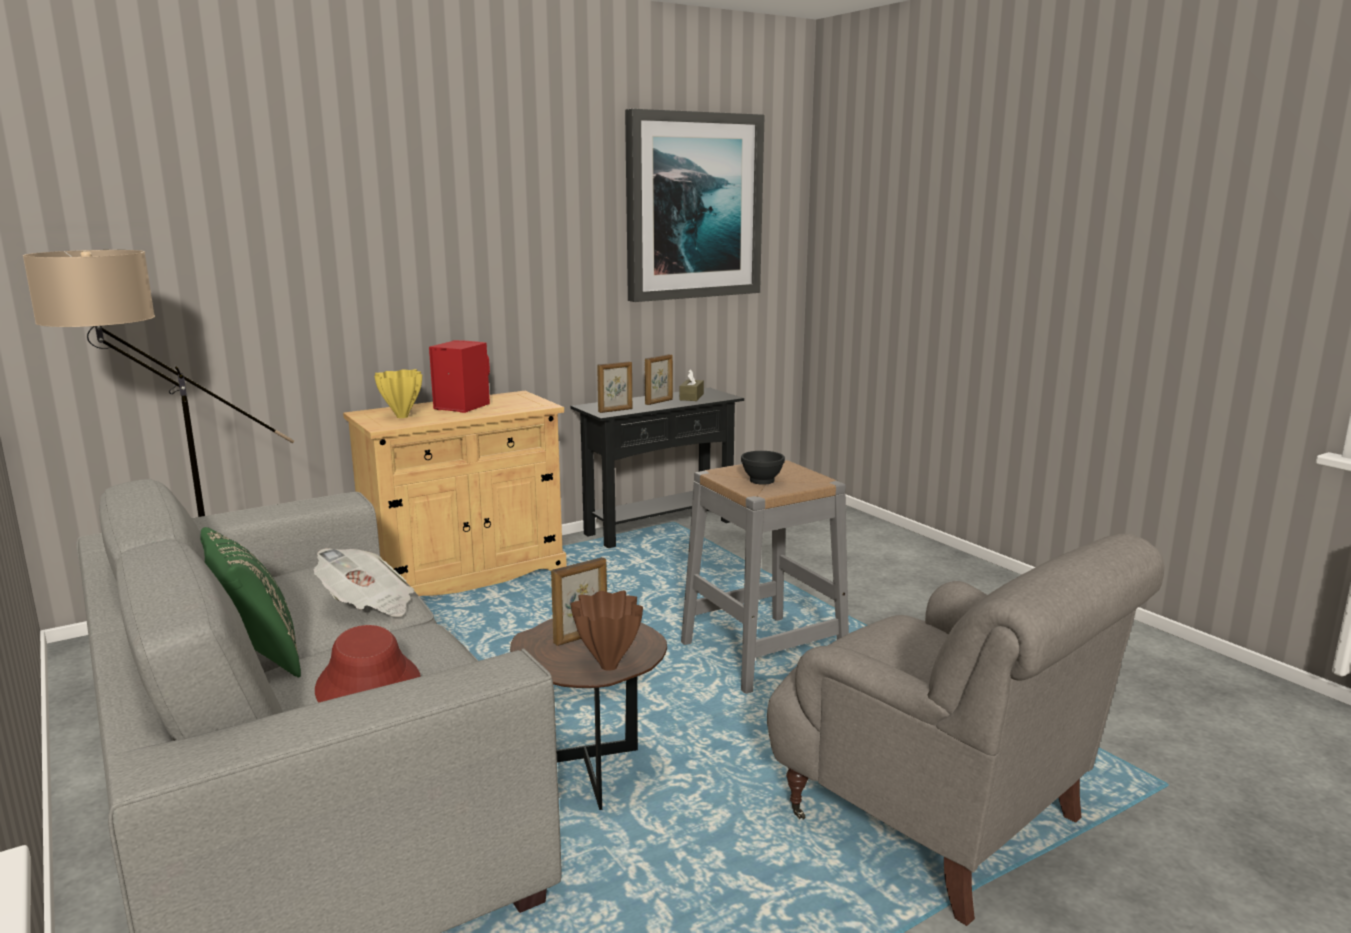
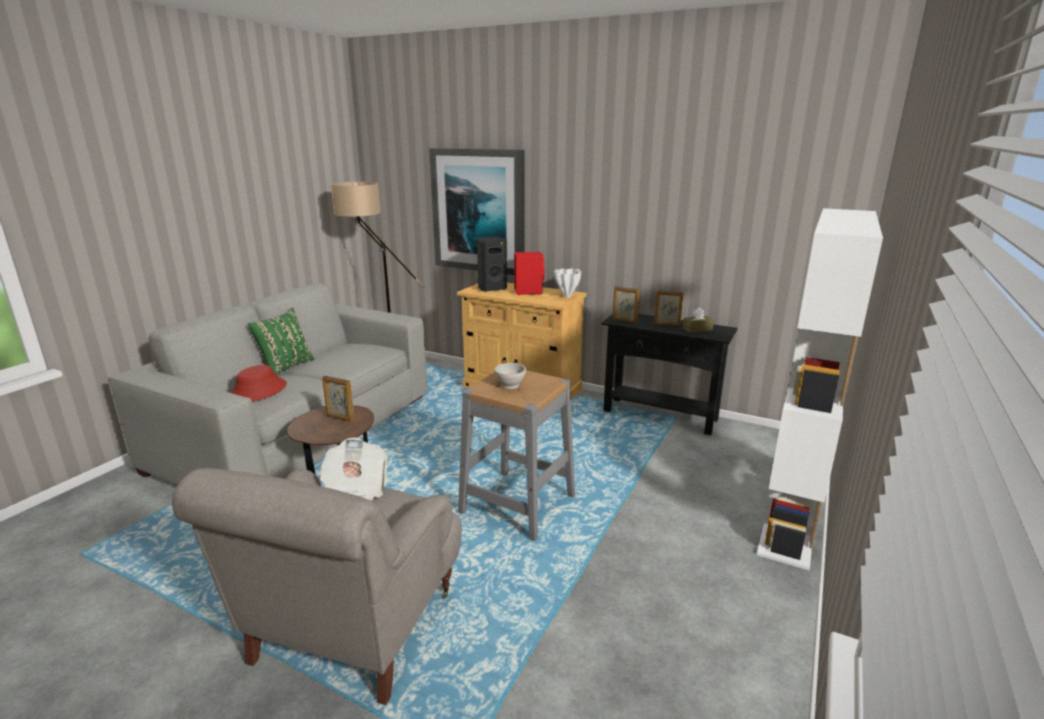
camera: 60 degrees right, 5 degrees up
(368, 605) = (340, 367): newspaper -> newspaper (355, 489)
(401, 417) = (491, 288): yellow vase -> black speaker
(525, 398) = (566, 297): none -> white vase
(608, 666) = (310, 433): brown vase -> none
(693, 206) = (740, 178): picture -> picture (479, 210)
(762, 480) = (510, 385): black bowl -> white bowl
(903, 541) = (791, 516): none -> white bookcase

